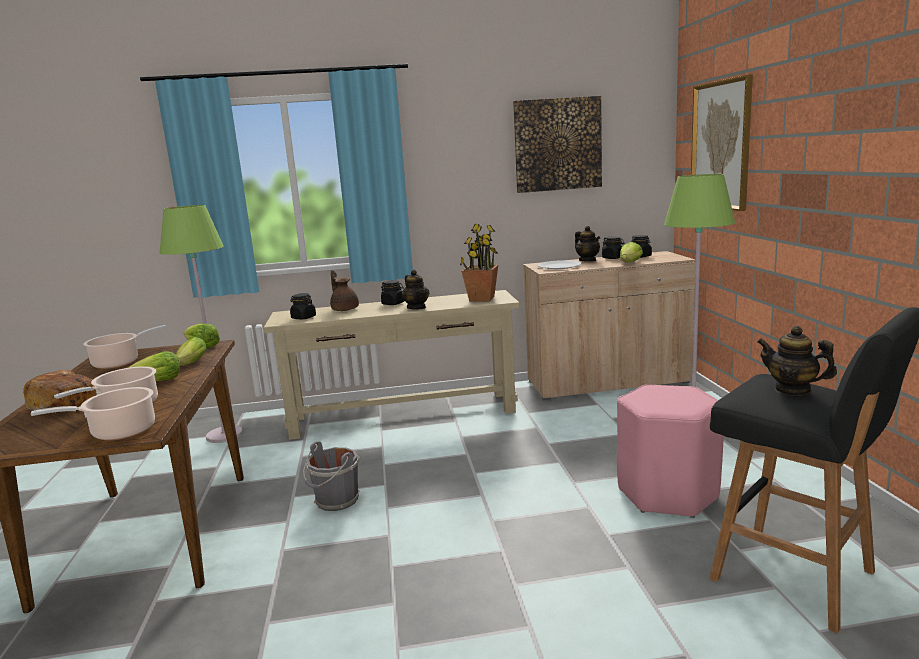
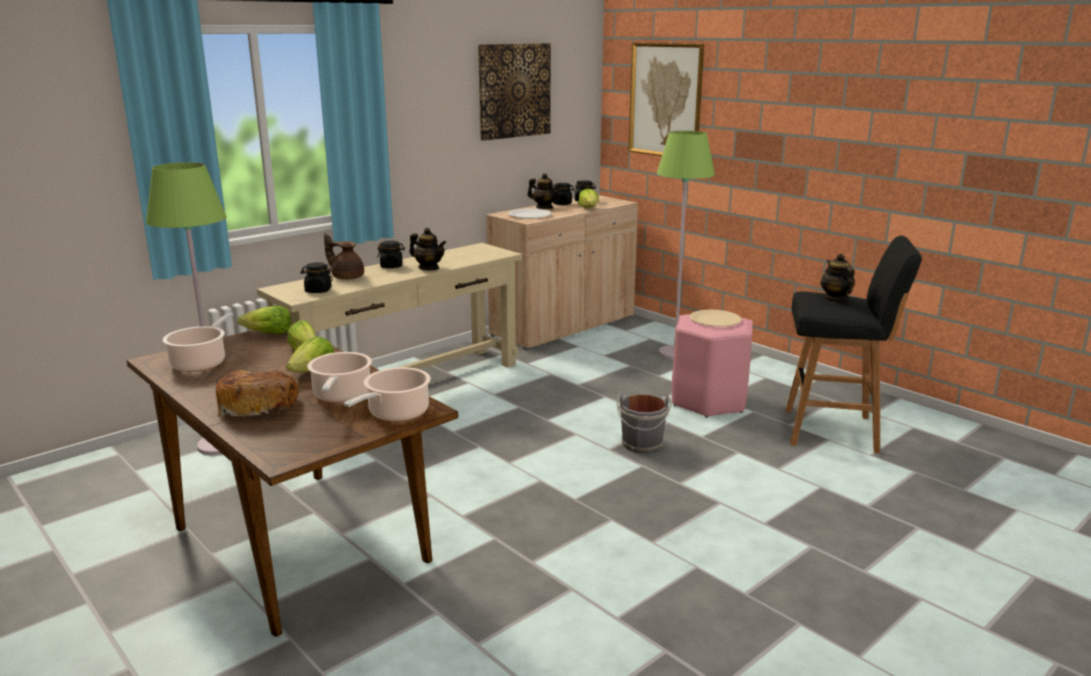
camera: 35 degrees left, 5 degrees up
(336, 501) = (453, 469): grey bucket -> grey bucket (642, 445)
(481, 299) = (478, 253): potted plant -> none
(673, 396) = (715, 320): none -> beige plate
(792, 390) = (835, 299): teapot -> teapot turned 75 degrees clockwise

